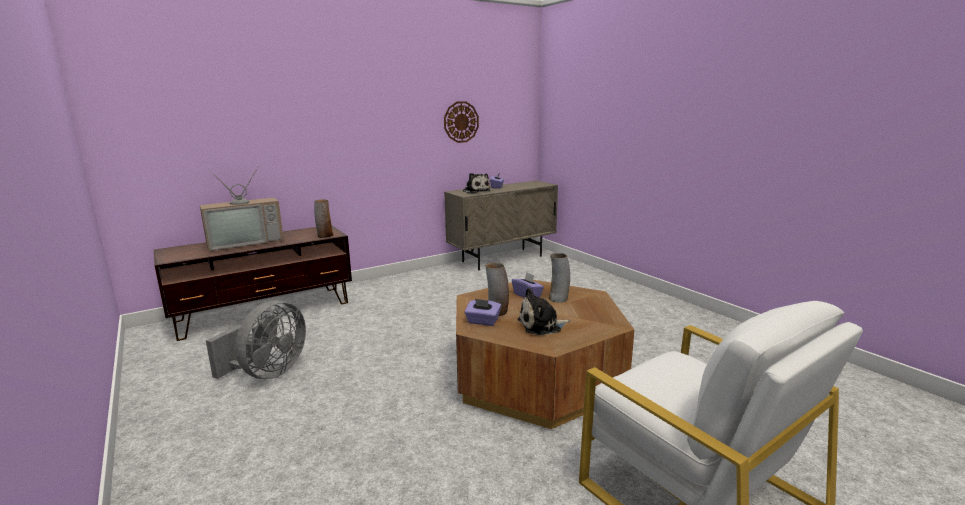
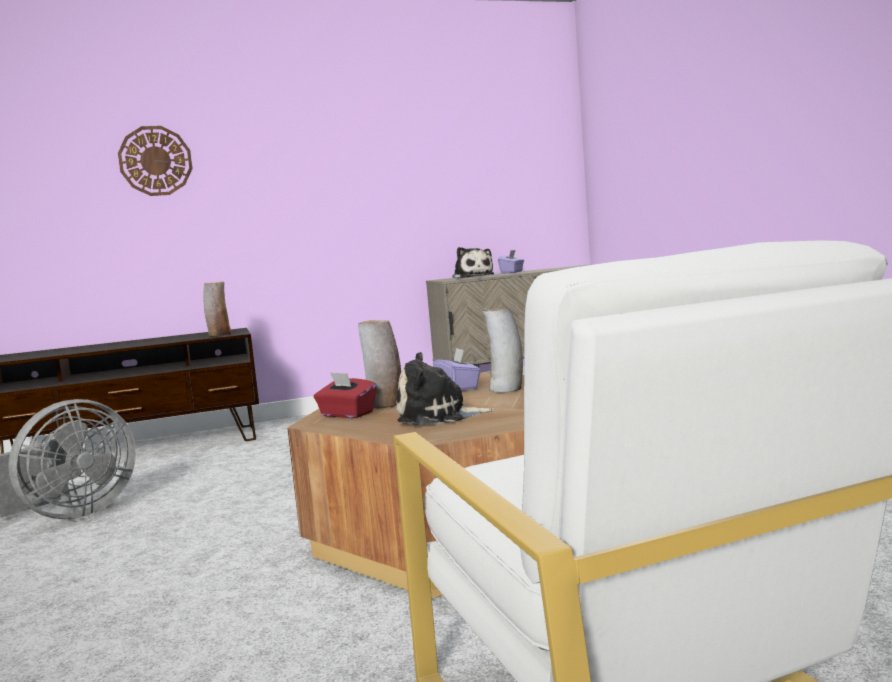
camera: 15 degrees right, 10 degrees down
(245, 242) = (111, 345): television -> none
(461, 122) = (449, 175): wall clock -> wall clock (155, 161)
(482, 322) = (347, 414): purple tissue box -> red tissue box

